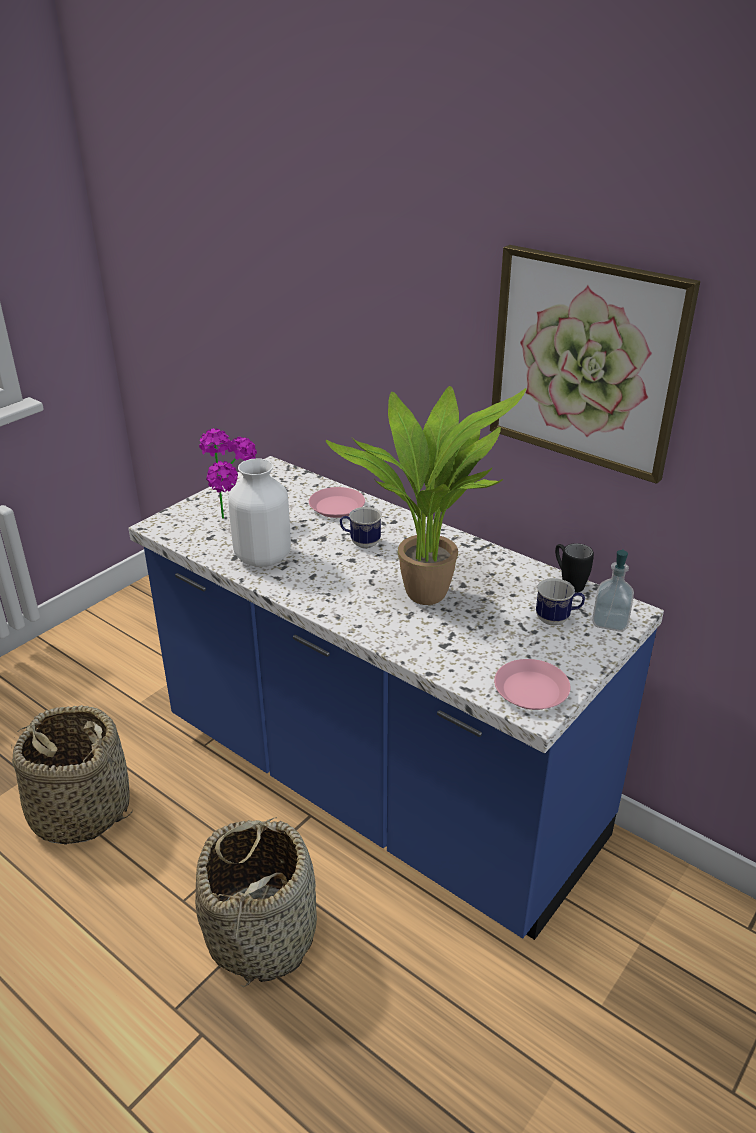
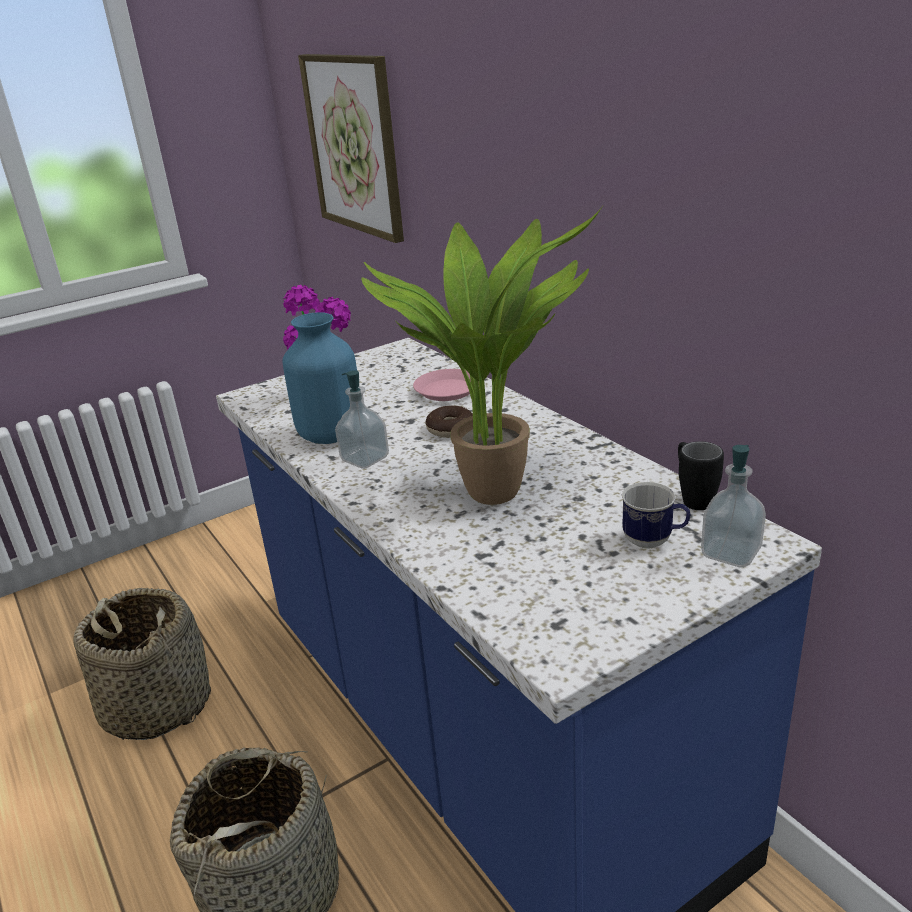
camera: 20 degrees right, 5 degrees down
(263, 558) = (331, 435): white vase -> blue vase
(306, 576) = (365, 459): none -> soap dispenser
(360, 543) = (450, 429): mug -> donut
(530, 690) = (567, 630): pink plate -> none
(586, 362) = (714, 178): picture -> picture (354, 145)

